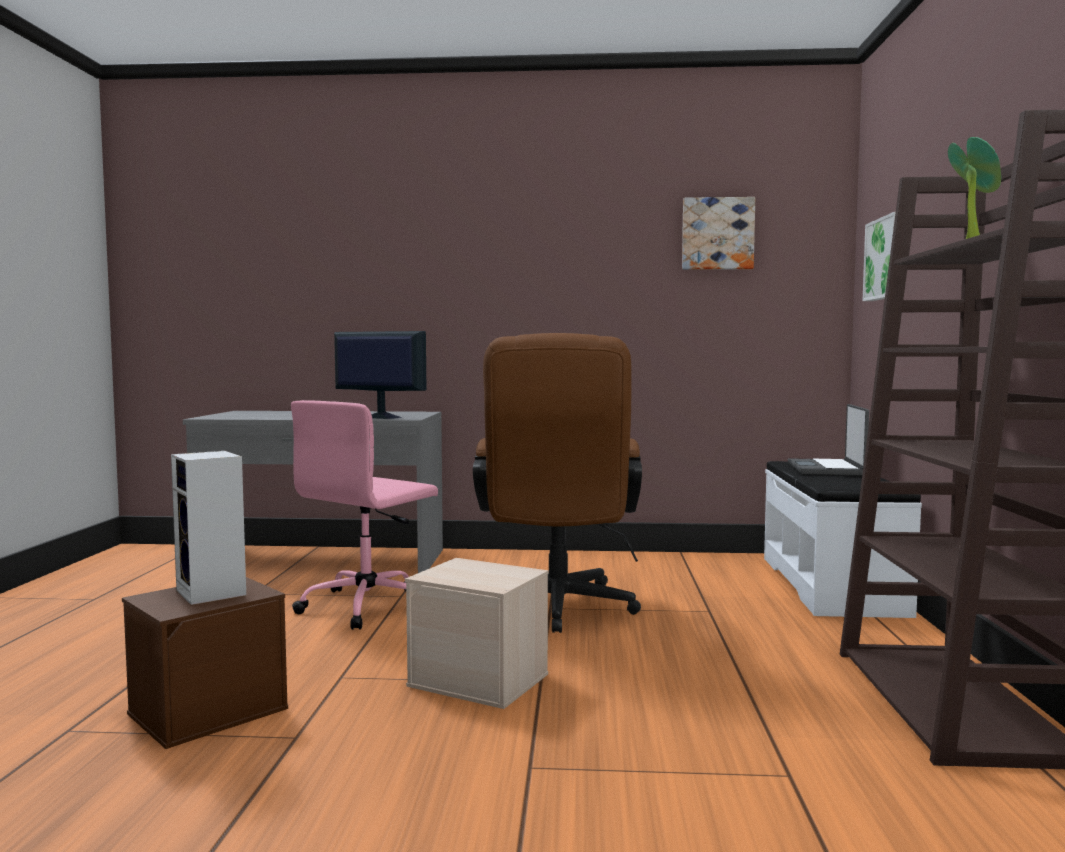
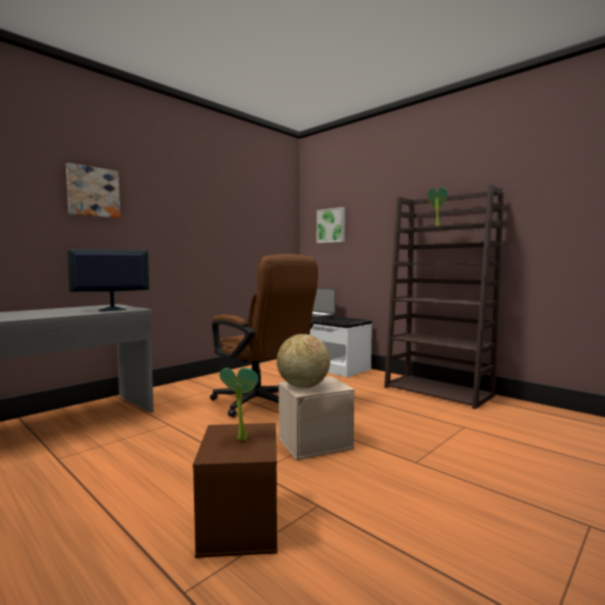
camera: 50 degrees left, 0 degrees up
(213, 593) = (240, 437): speaker -> potted plant
(368, 606) = (166, 436): pink office chair -> none
(457, 570) = (303, 386): none -> globe
(717, 234) = (253, 206): picture -> picture (93, 192)

